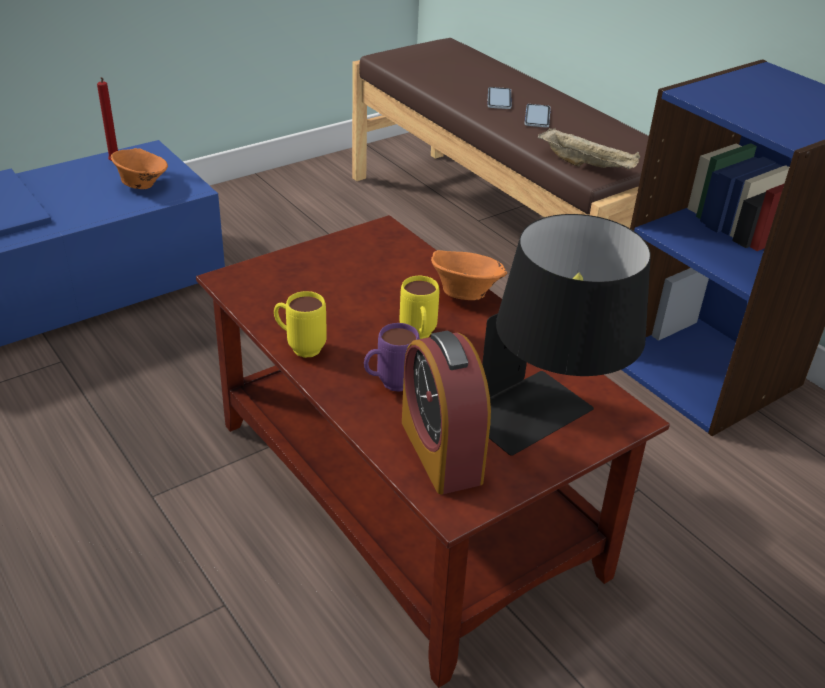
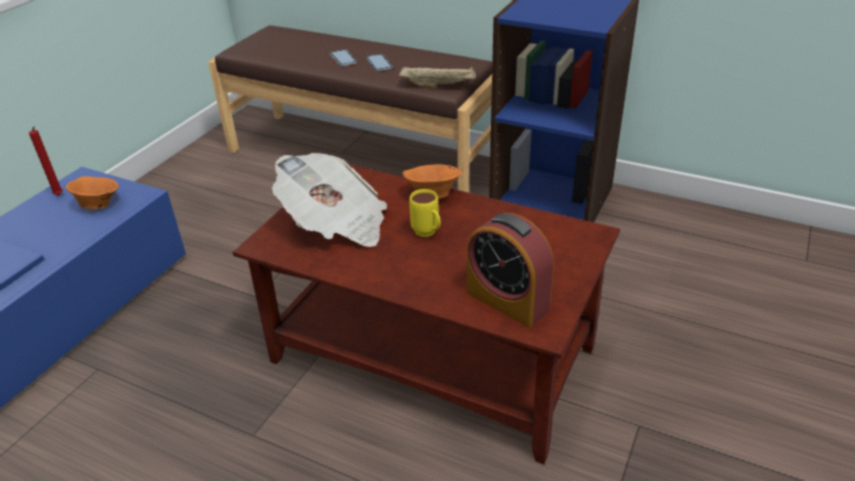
camera: 25 degrees left, 0 degrees up
(300, 347) = (355, 271): yellow mug -> none
(326, 286) = (336, 224): none -> newspaper
(389, 385) = (437, 272): purple mug -> none
(546, 425) = (554, 258): black table lamp -> none

